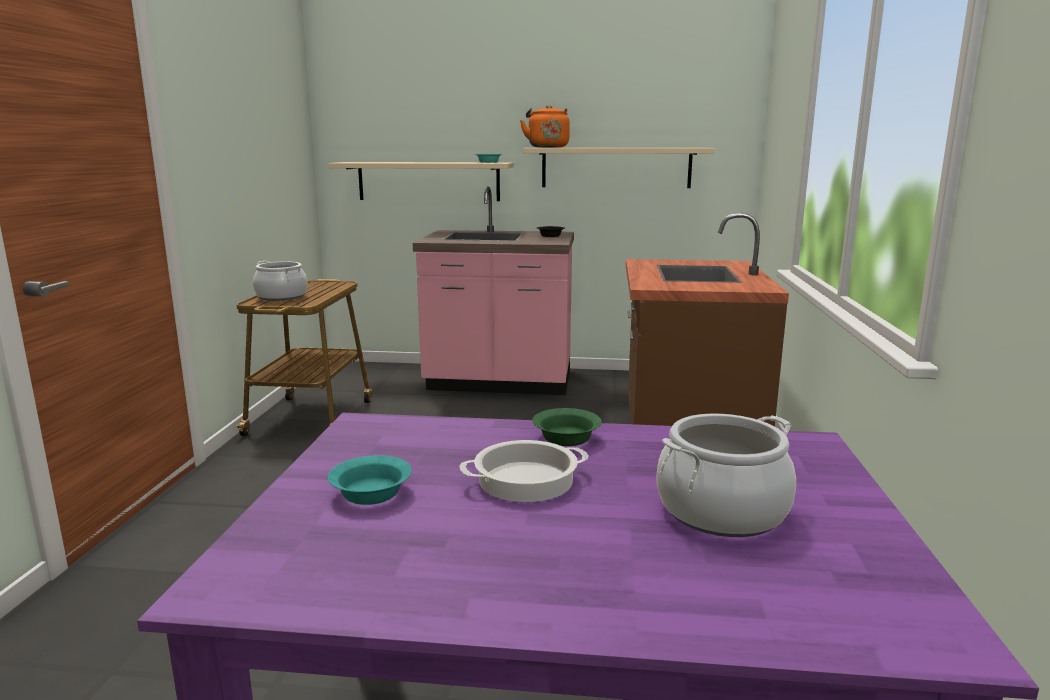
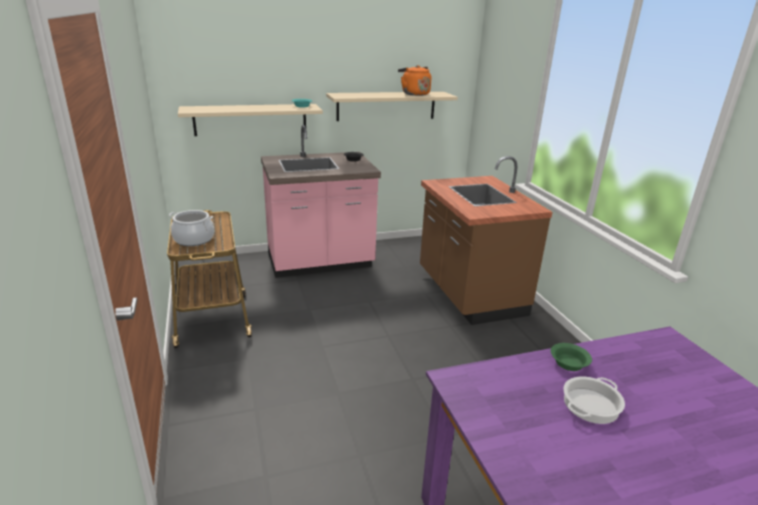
camera: 25 degrees left, 10 degrees up
(370, 495) = (536, 441): turquoise bowl -> none
(547, 147) = (344, 94): orange kettle -> orange kettle (414, 94)
(722, 511) = (690, 401): cooking pot -> none

